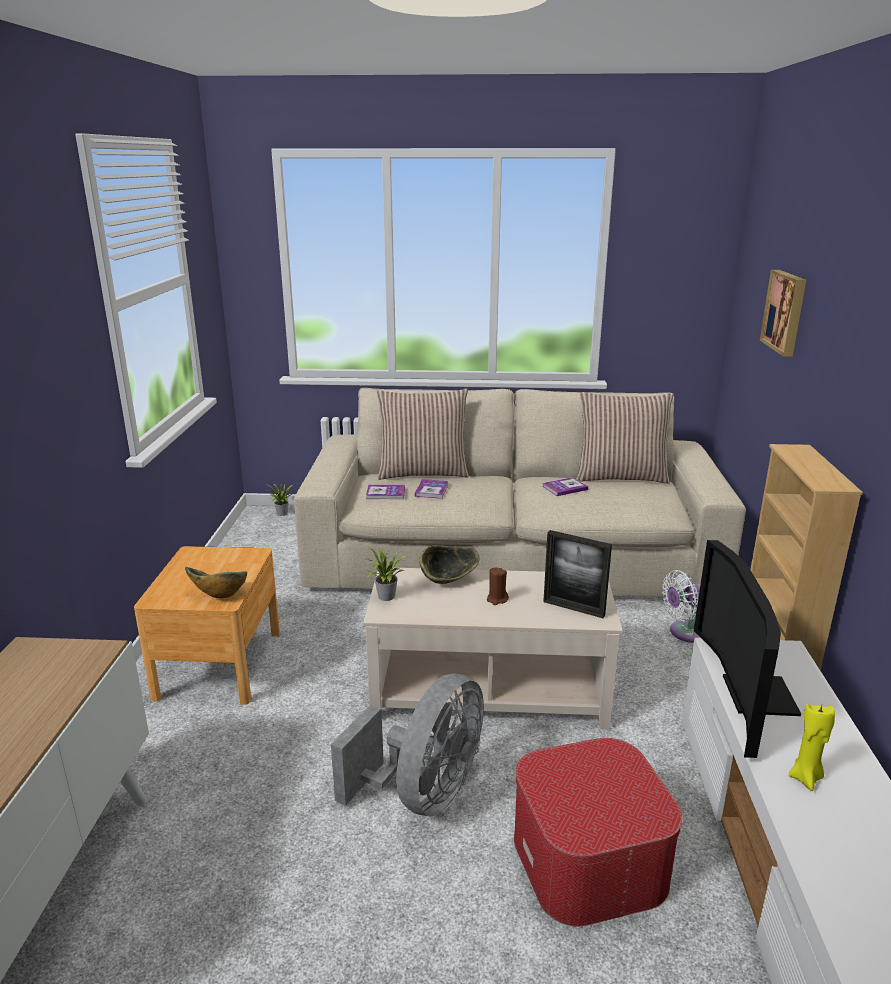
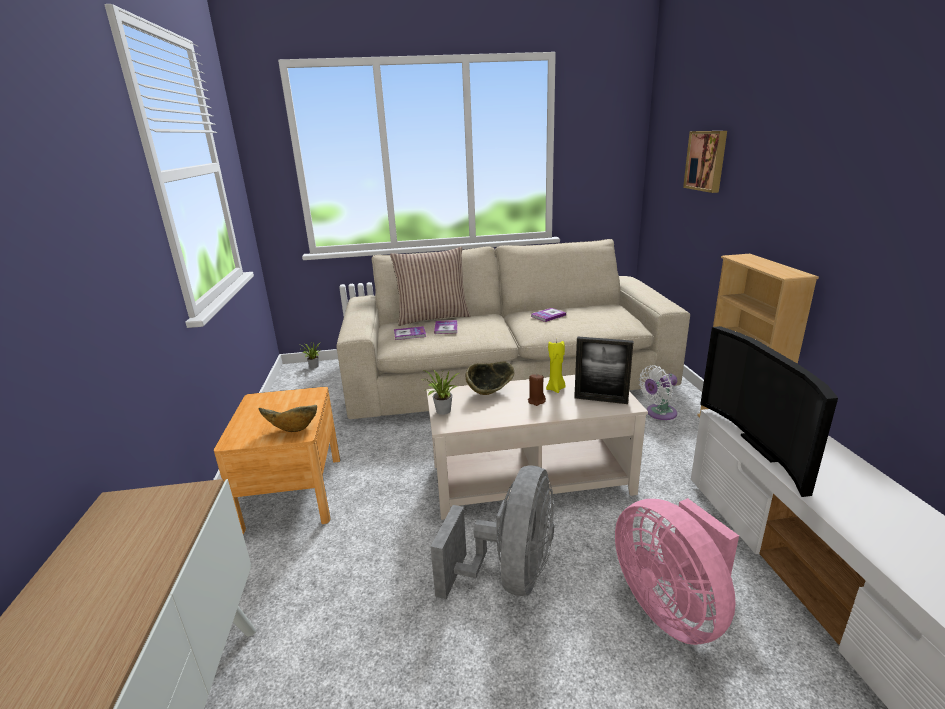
camera: 10 degrees left, 0 degrees up
(589, 860) = (671, 607): ottoman -> pink fan
(621, 476) = (584, 304): pillow -> none
(806, 777) = (855, 505): yellow candle -> yellow candle (556, 389)

